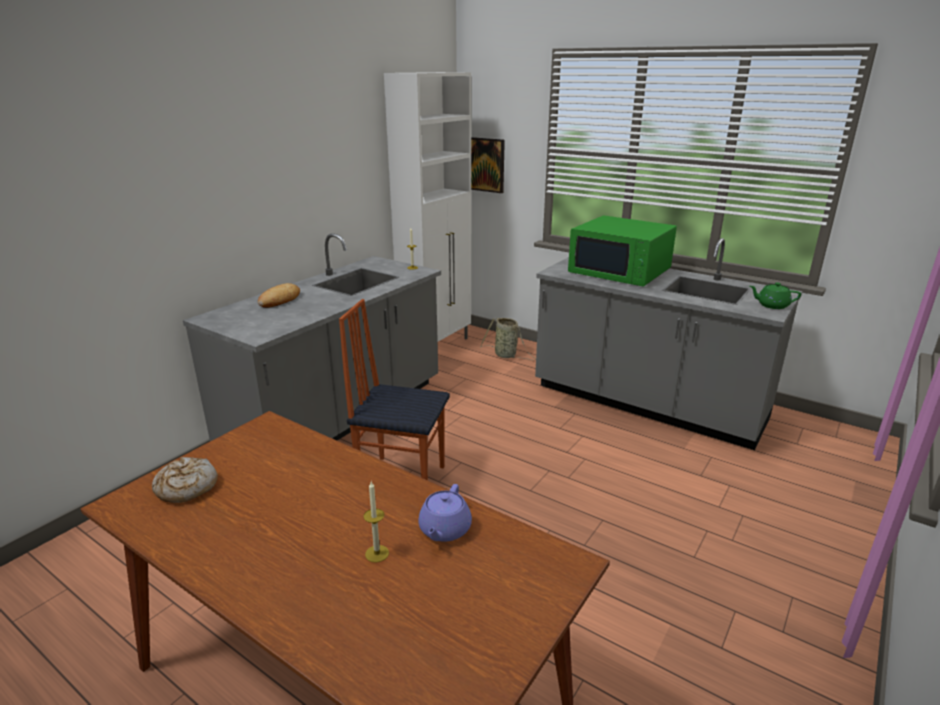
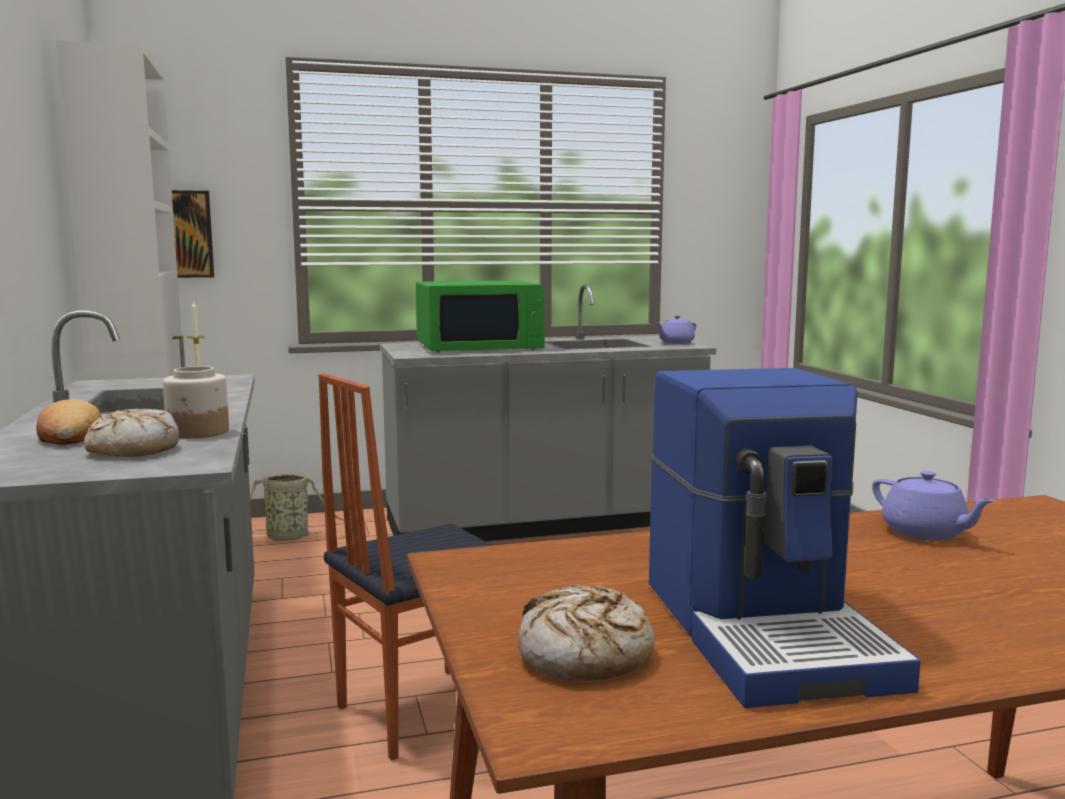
camera: 50 degrees left, 15 degrees down
(242, 520) = (767, 630): none -> coffee machine
(268, 319) = (133, 450): none -> bread
(308, 315) = (198, 432): none -> jar
(377, 553) = (951, 571): candle -> none
(772, 305) = (675, 343): green teapot -> purple teapot

